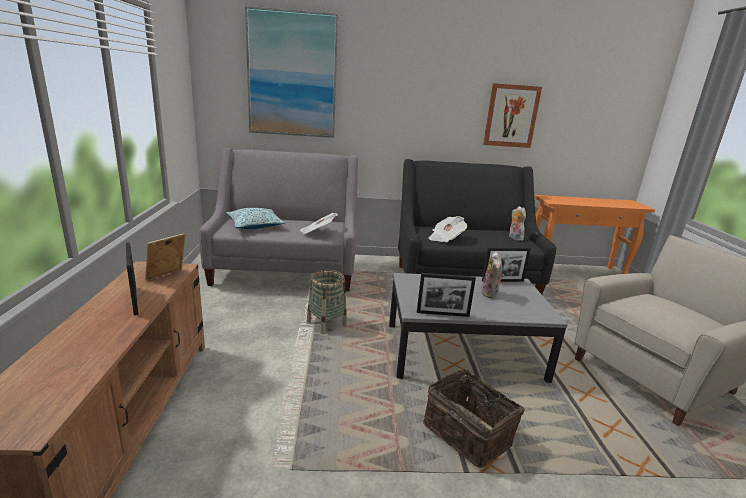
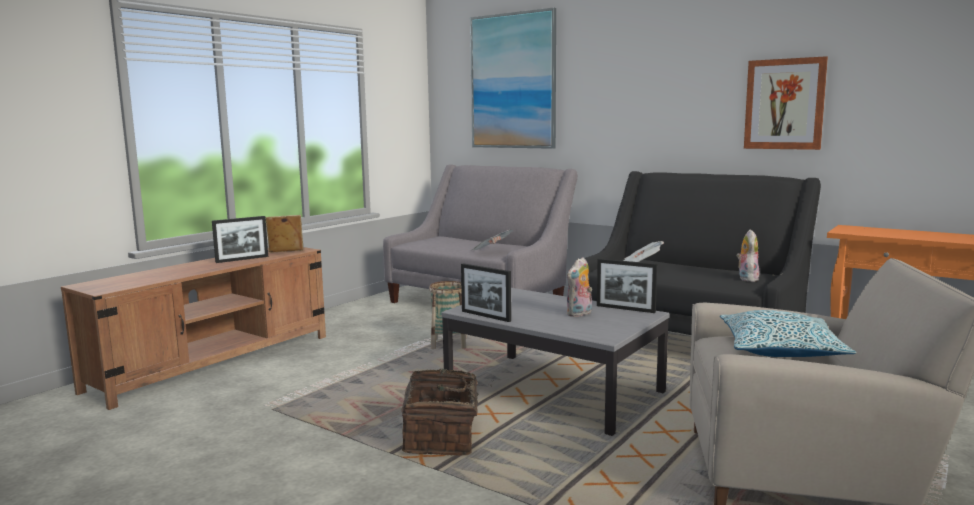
camera: 40 degrees right, 10 degrees down
(135, 300) = (242, 259): picture frame -> picture frame turned 135 degrees counterclockwise
(255, 225) = (443, 242): pillow -> pillow (780, 350)

